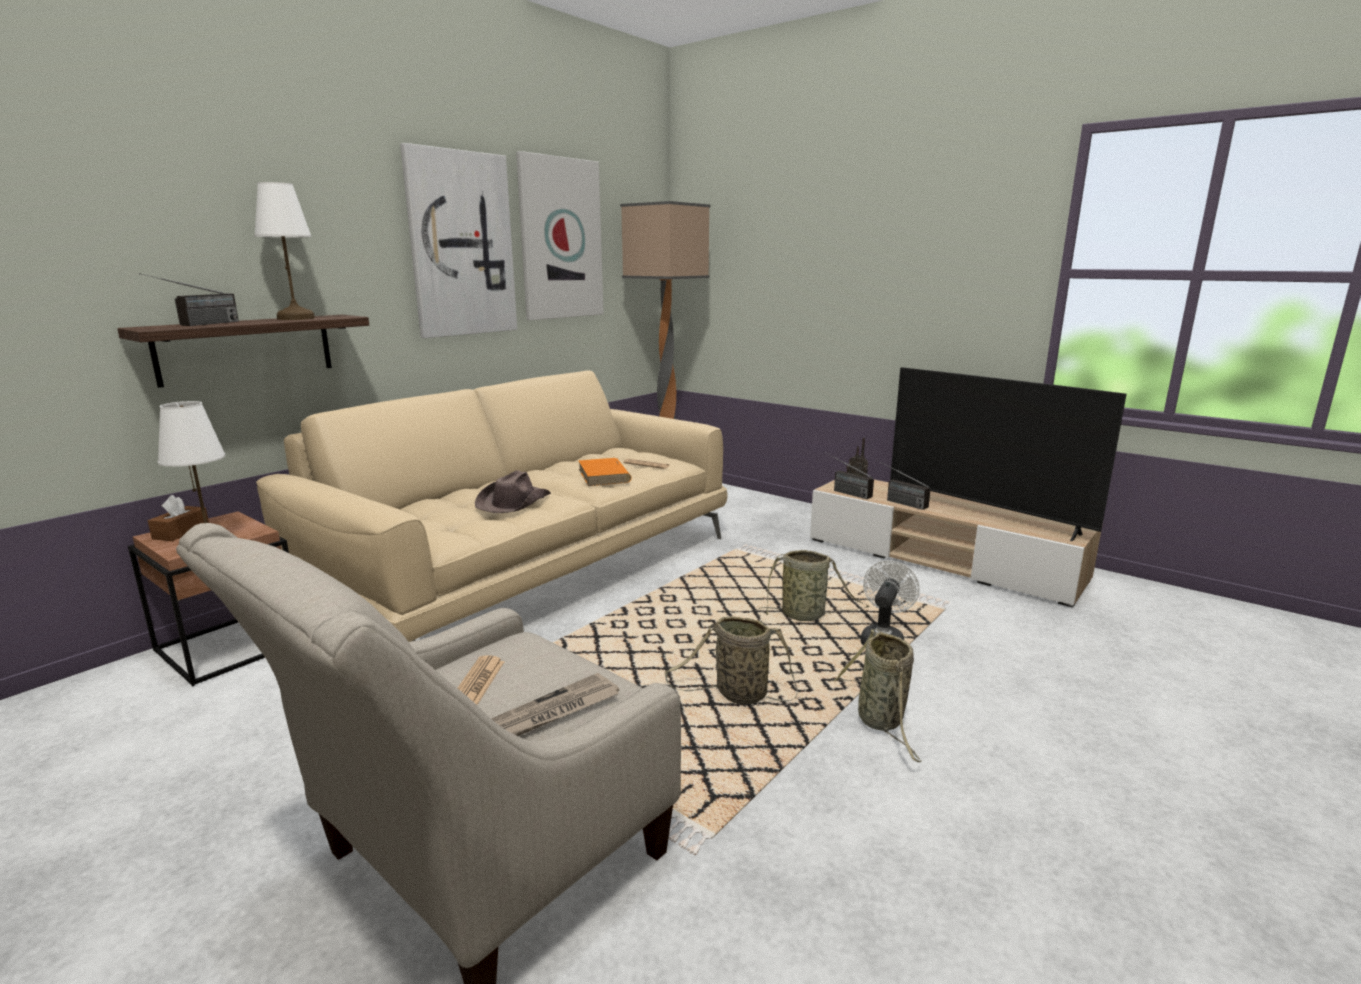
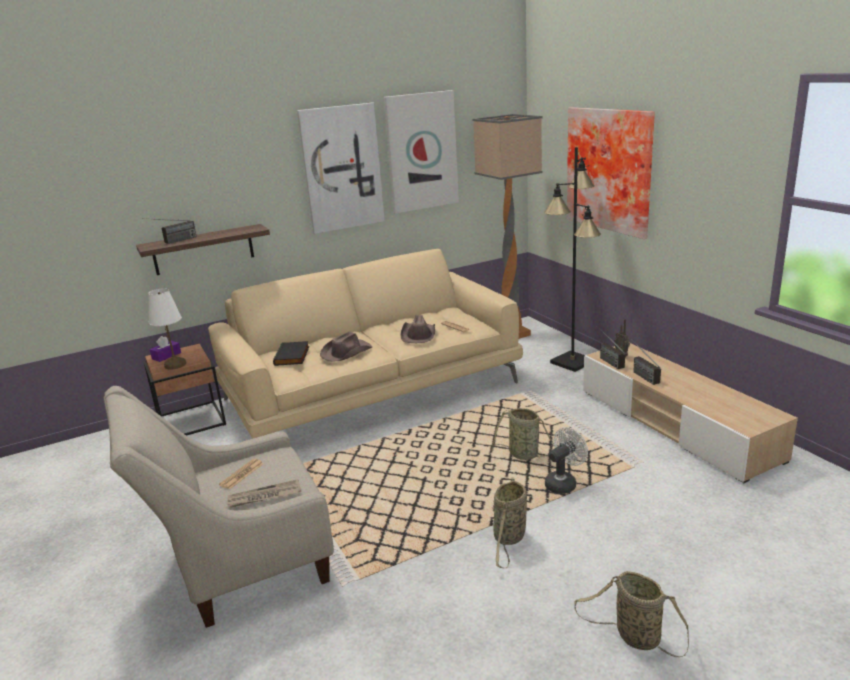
camera: 25 degrees right, 5 degrees up
(181, 532) = (166, 356): brown tissue box -> purple tissue box
(295, 318) = (228, 232): white table lamp -> none
(429, 513) = (293, 356): none -> black book
(604, 476) = (418, 335): orange book -> brown hat
(737, 694) = (435, 502): basket -> basket (634, 636)
(768, 511) = (573, 362): none -> black floor lamp
(805, 268) = (611, 169): none -> picture
(984, 514) = (700, 395): television -> none

